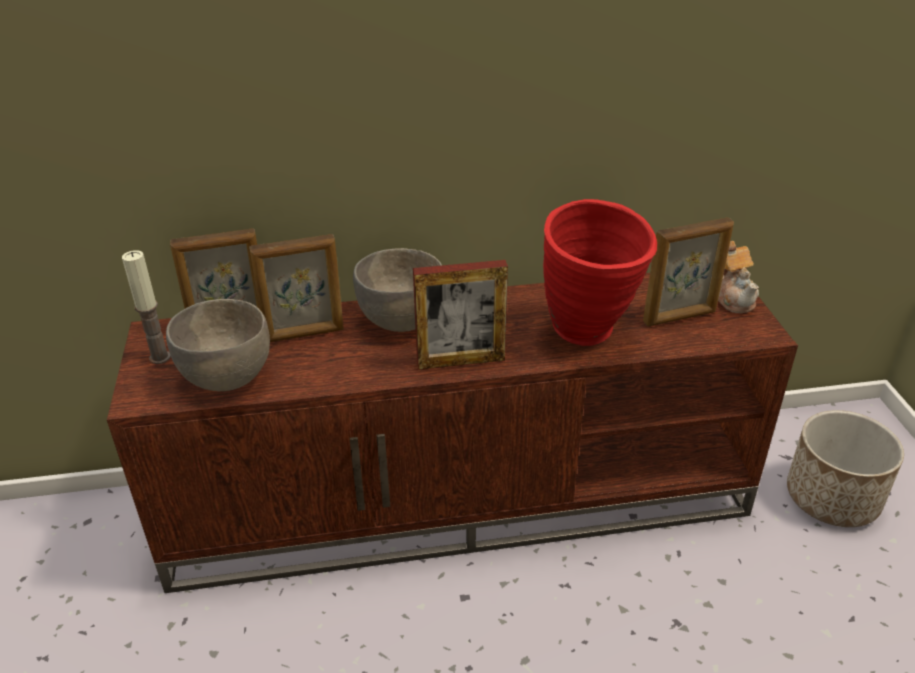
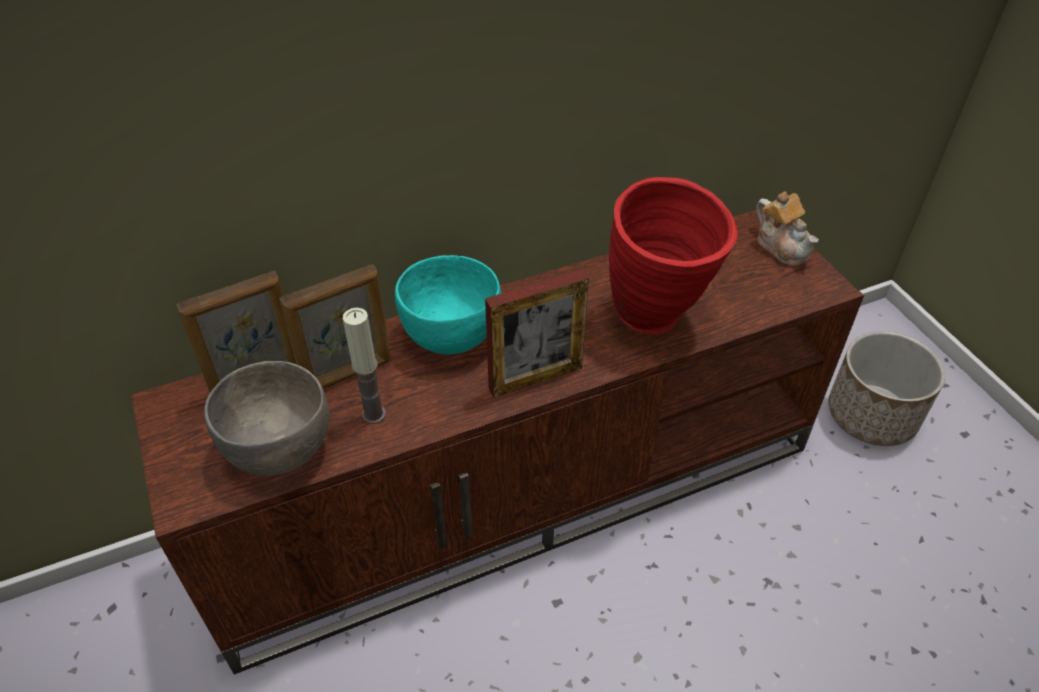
camera: 15 degrees left, 10 degrees up
(160, 357) = (187, 438): candle -> candle (374, 414)
(402, 321) = (452, 337): grey bowl -> turquoise bowl
(680, 317) = (740, 281): picture frame -> none

